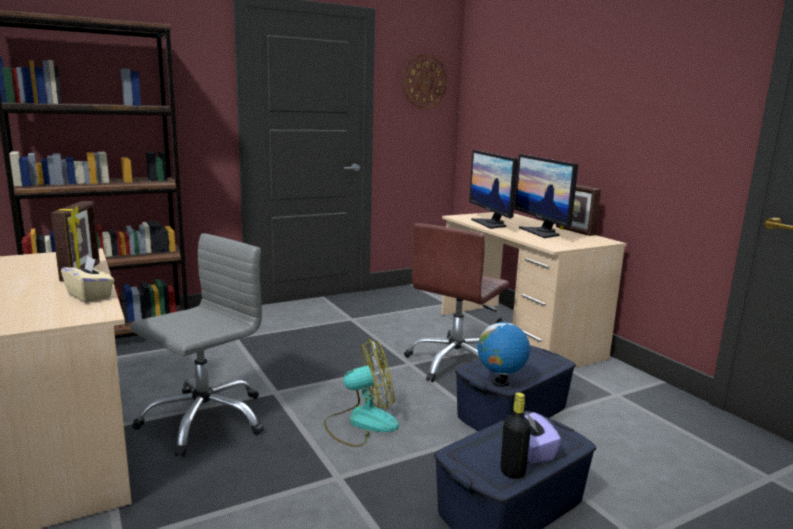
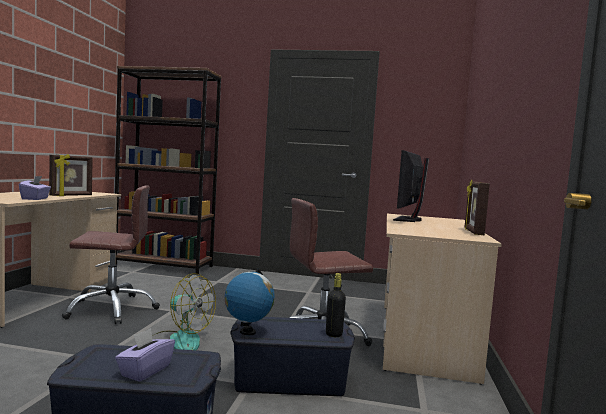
camera: 40 degrees right, 10 degrees down
(90, 296) = (35, 199): beige tissue box -> purple tissue box
(204, 419) = (112, 309): grey office chair -> brown office chair
(424, 81) = (425, 107): wall clock -> none
(512, 472) = (97, 373): black bottle -> black bottle (334, 334)
(541, 232) = (434, 227): monitor -> none

